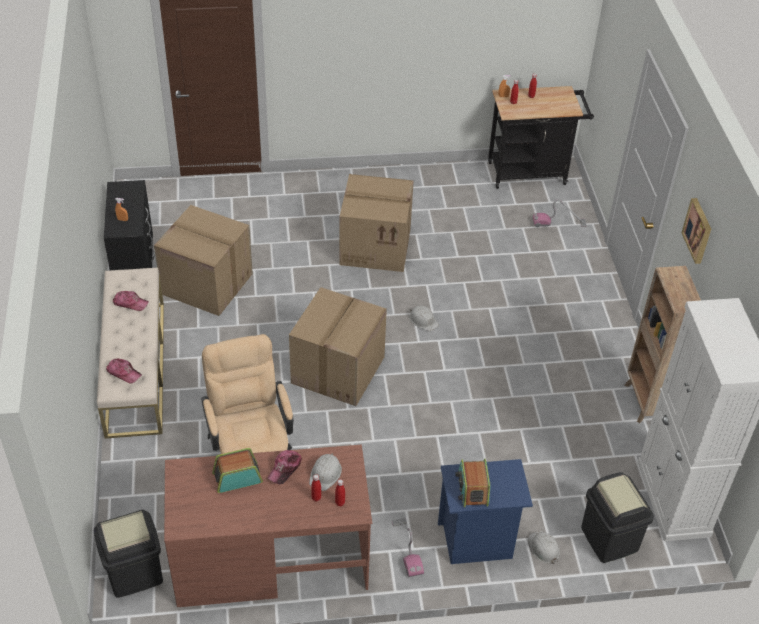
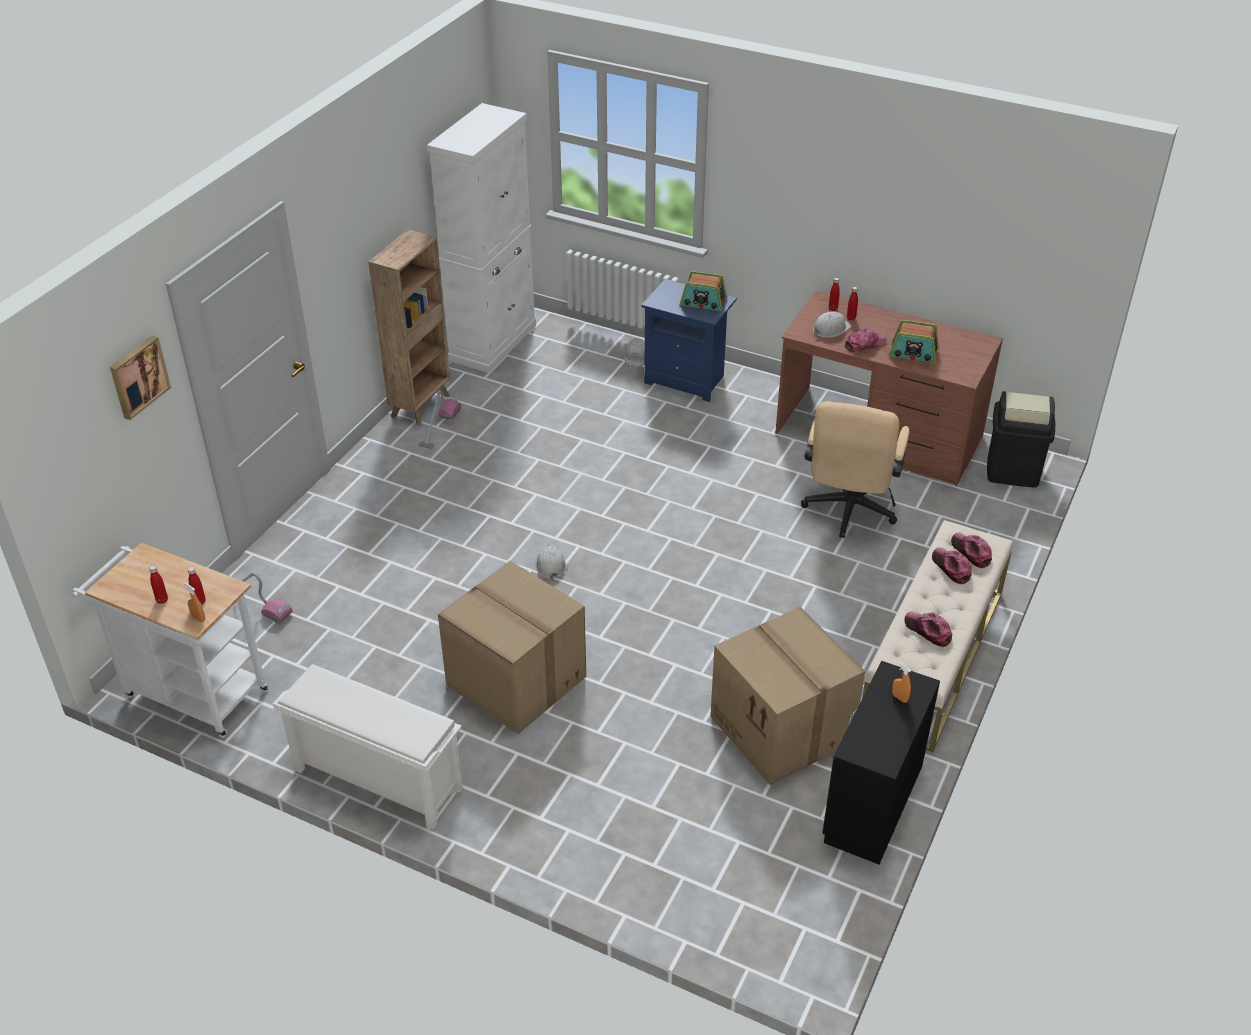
camera: 145 degrees left, 5 degrees down
(133, 354) = (951, 568): none -> cap
(338, 371) = (694, 554): cardboard box -> none
(396, 176) = (376, 780): none -> white shoe rack
(407, 548) = (751, 397): vacuum cleaner -> vacuum cleaner (440, 427)
(472, 489) = (703, 302): radio -> radio turned 75 degrees clockwise
(532, 172) = (189, 691): black cart -> white cart
(608, 539) = (577, 341): black trash can -> none
(698, 230) = (353, 222): picture -> picture (138, 376)

